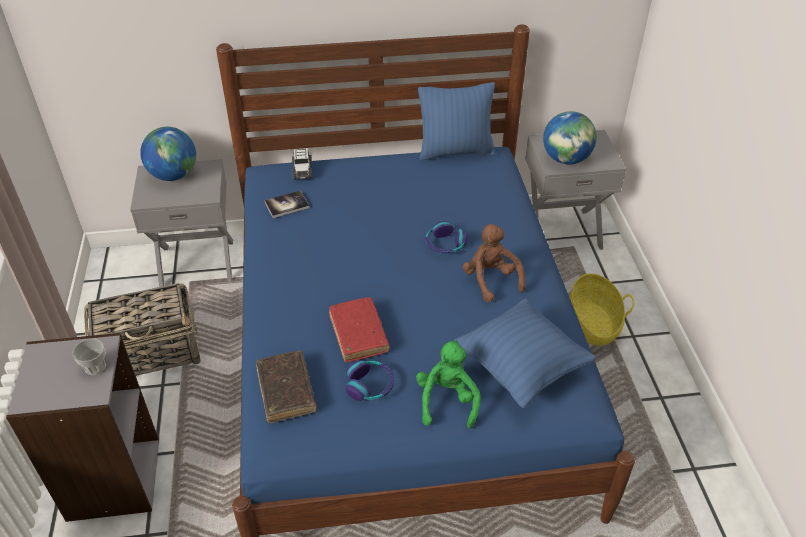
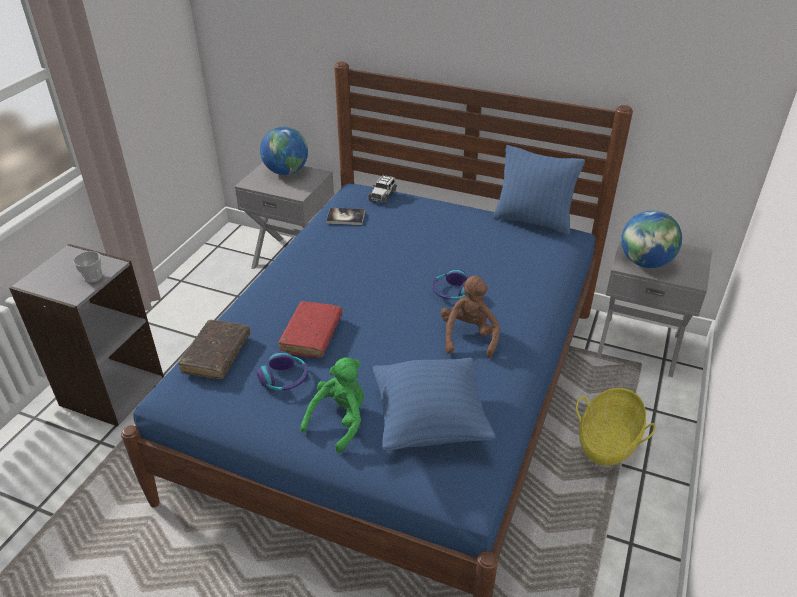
camera: 30 degrees right, 5 degrees down
(151, 353) = (209, 311): basket -> none

